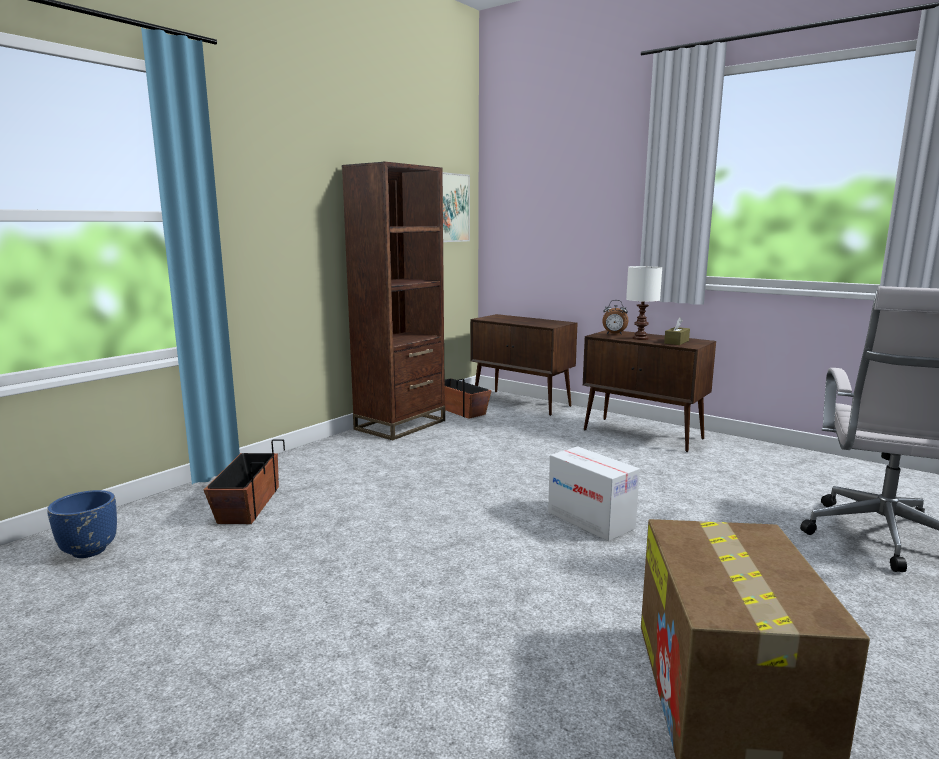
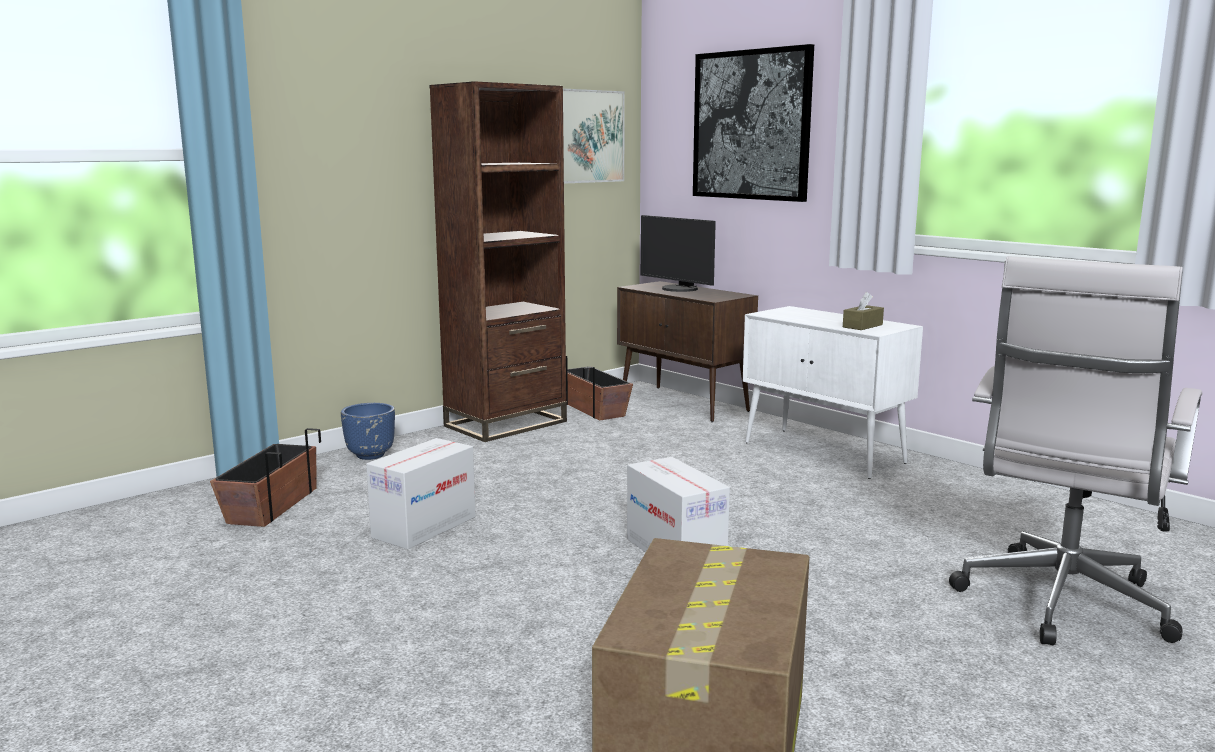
camera: 10 degrees right, 0 degrees up
(89, 551) = (78, 541): blue planter -> blue planter (370, 455)
(385, 514) = (424, 527): none -> cardboard box
(516, 319) = (678, 289): none -> monitor
(571, 199) = (751, 125): none -> picture
(614, 334) = (789, 312): alarm clock -> none
(640, 338) = (817, 319): white table lamp -> none
(643, 434) = (825, 453): brown cabinet -> white cabinet

